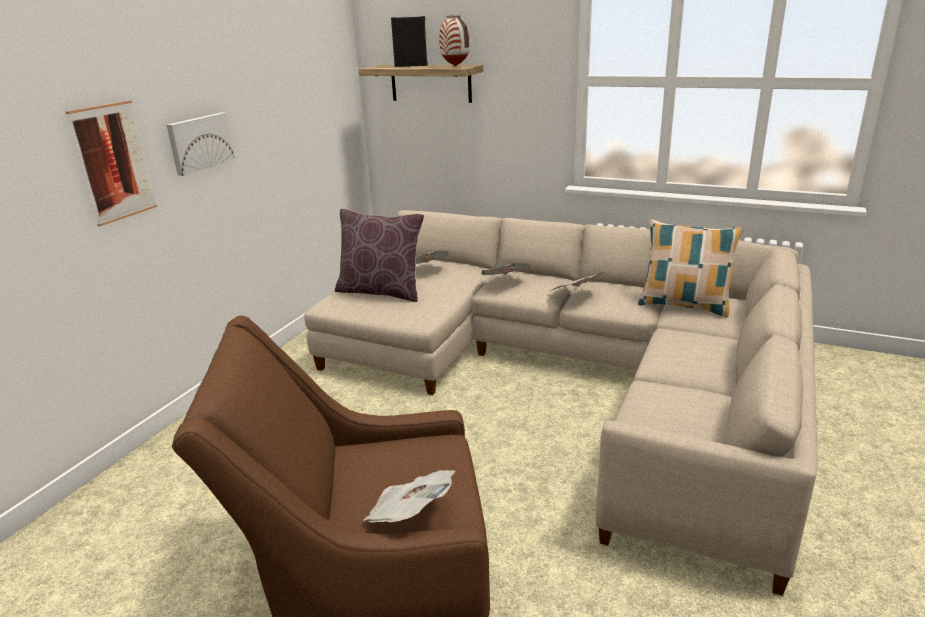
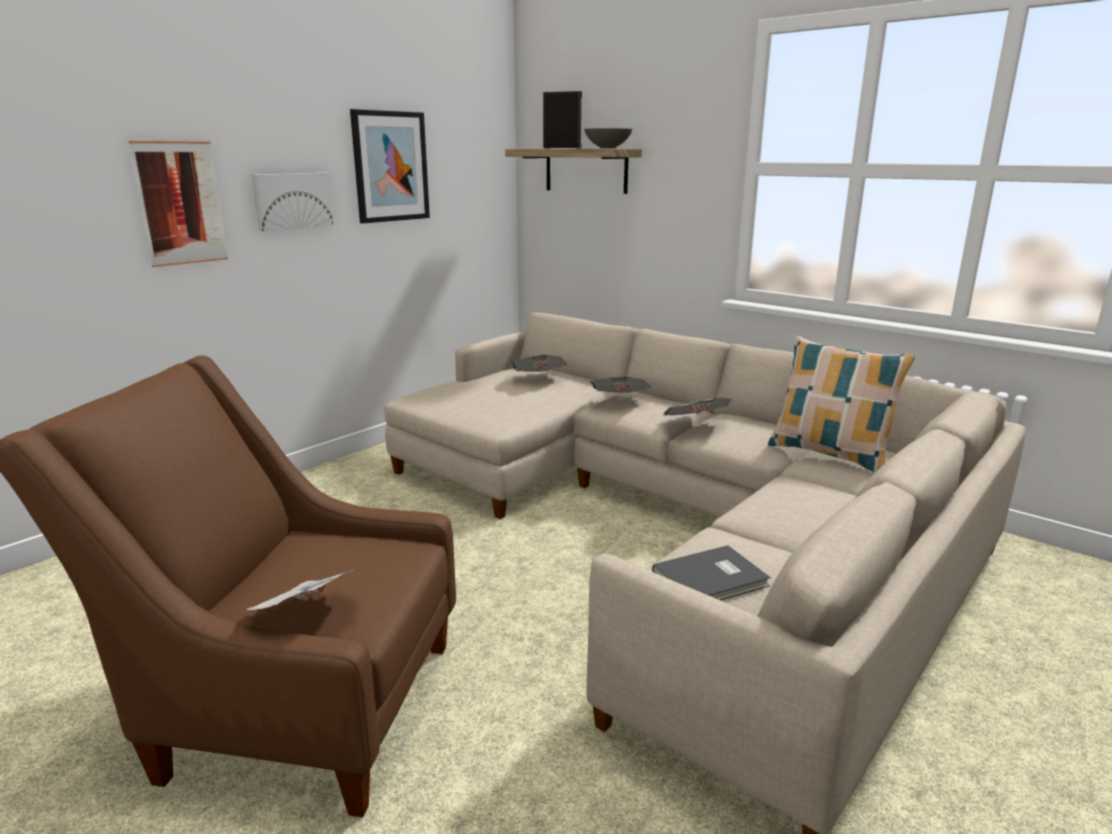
camera: 15 degrees right, 5 degrees down
(270, 97) = (390, 166): none -> picture
(381, 291) = (475, 393): brown pillow -> none
(456, 66) = (608, 148): vase -> grey bowl
(670, 423) = (712, 580): none -> grey book

